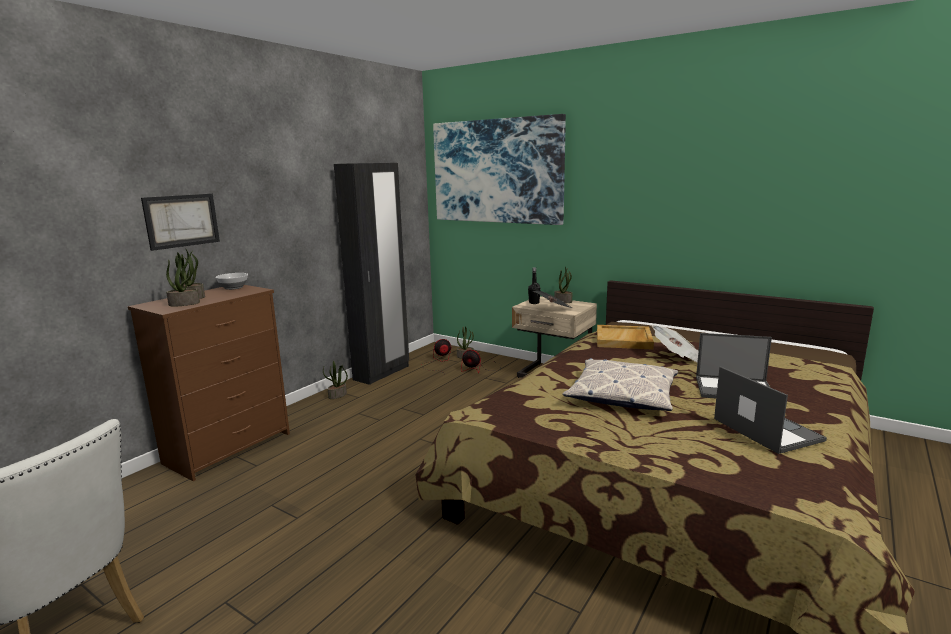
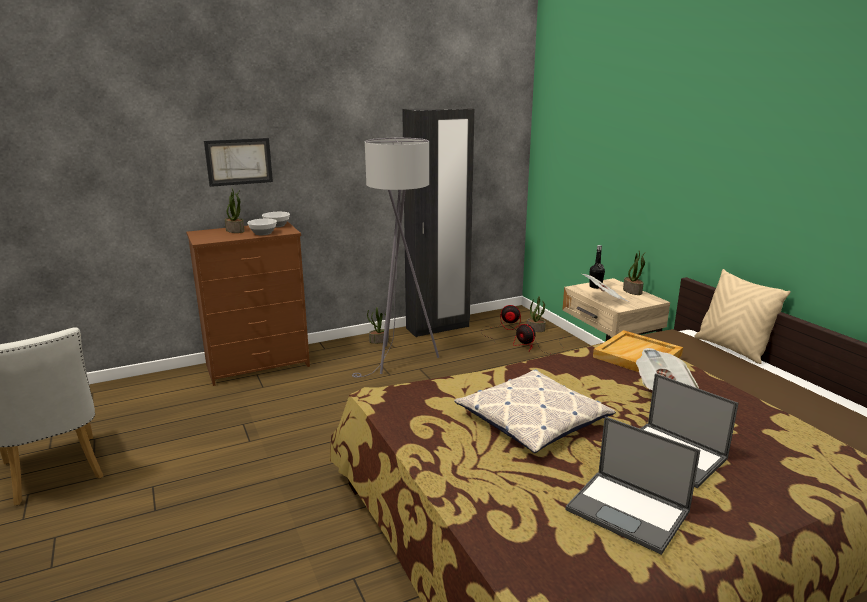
camera: 30 degrees right, 5 degrees up
(184, 303) = (221, 236): potted plant -> none
(230, 295) = (263, 233): none -> bowl
(376, 407) = (399, 361): none -> grey floor lamp
(496, 171) = (591, 123): picture -> none
(664, 325) = (732, 349): none -> beige pillow
(765, 429) = (629, 511): laptop -> laptop turned 120 degrees clockwise

